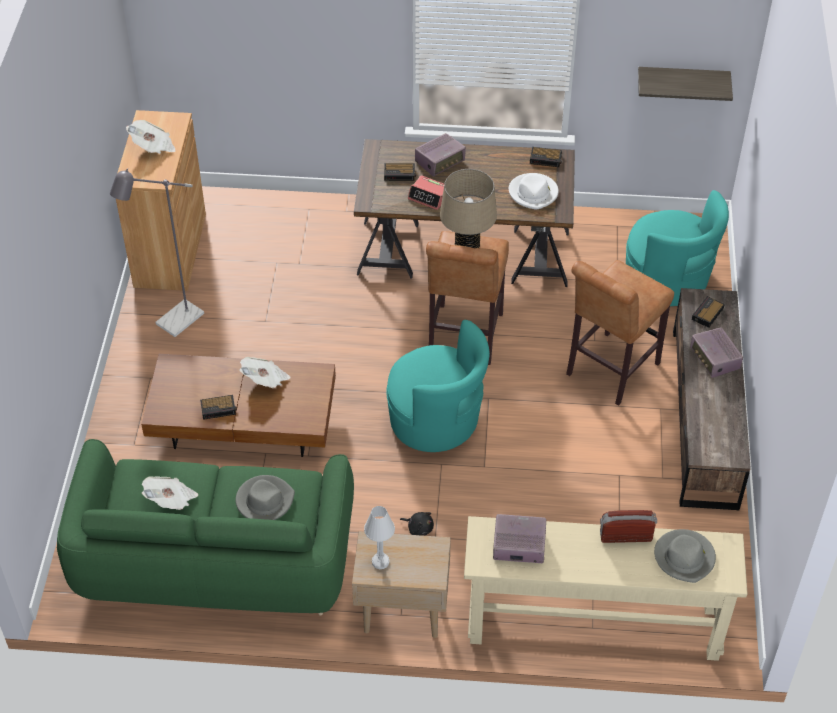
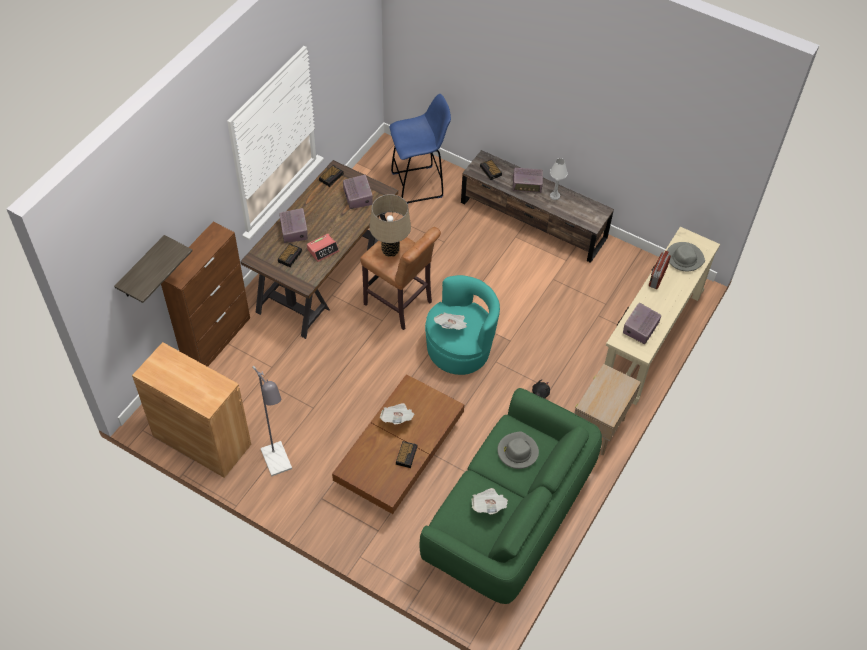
camera: 65 degrees left, 5 degrees up
(153, 147) = (183, 378): newspaper -> newspaper (451, 326)
(307, 205) = (217, 339): none -> brown cabinet
(380, 561) = (604, 406): white table lamp -> white table lamp (554, 196)
(533, 193) = (358, 197): white hat -> radio
(609, 372) = (473, 246): brown stool -> none
(668, 280) = (419, 185): turquoise armchair -> blue stool
(682, 82) = (356, 71): shelf -> shelf (142, 269)

